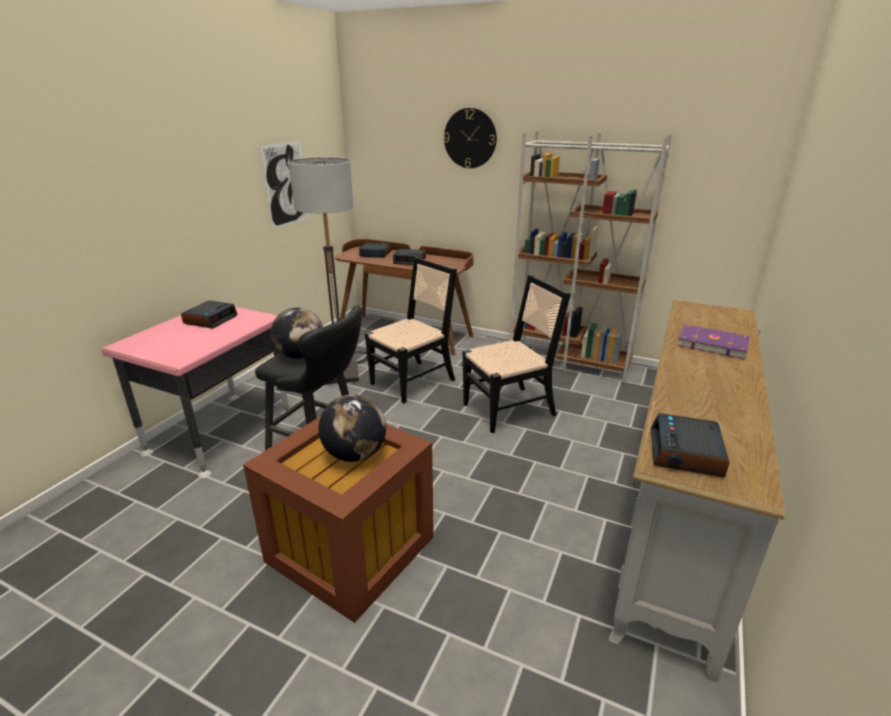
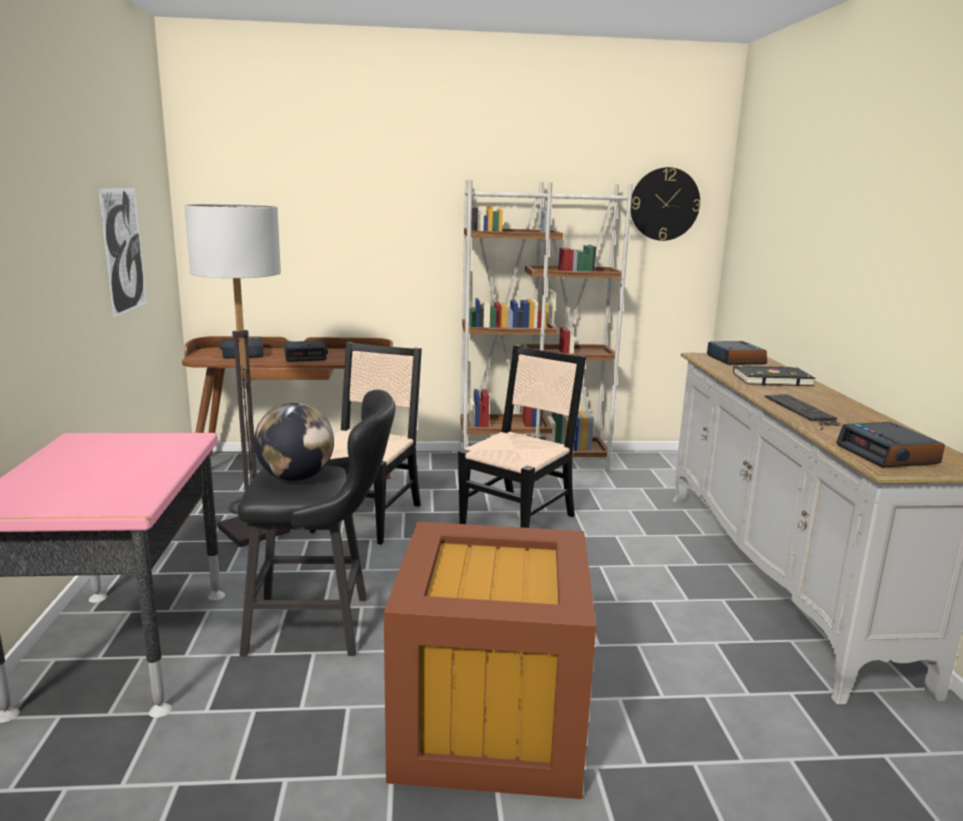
camera: 30 degrees left, 10 degrees down
(210, 319) = (102, 452): alarm clock -> alarm clock (734, 359)
(355, 454) = (507, 567): globe -> none
(470, 138) = (375, 190): wall clock -> wall clock (664, 204)
(682, 386) = (803, 411): none -> keyboard
(712, 344) = (771, 379): purple book -> black book

